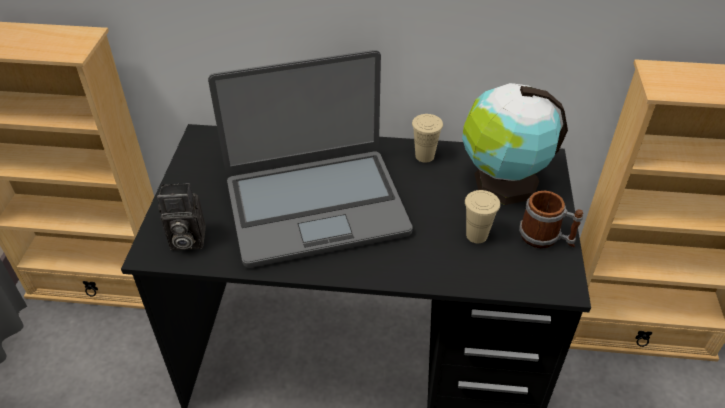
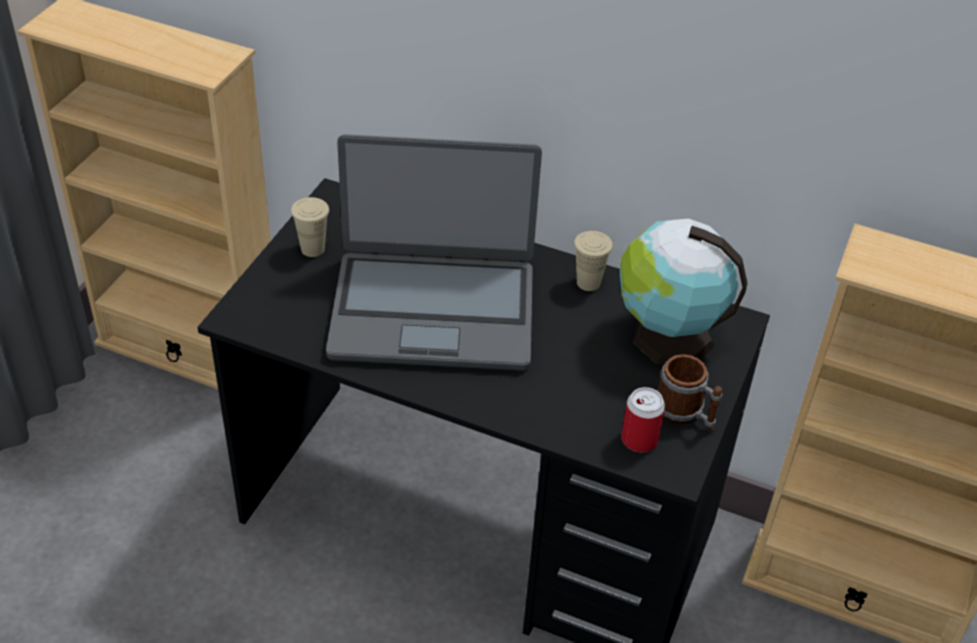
camera: 15 degrees right, 0 degrees up
(185, 240) = (275, 313): camera -> none
(476, 235) = (604, 390): beige cup -> beige cup (312, 249)
(522, 268) = (639, 439): none -> can

